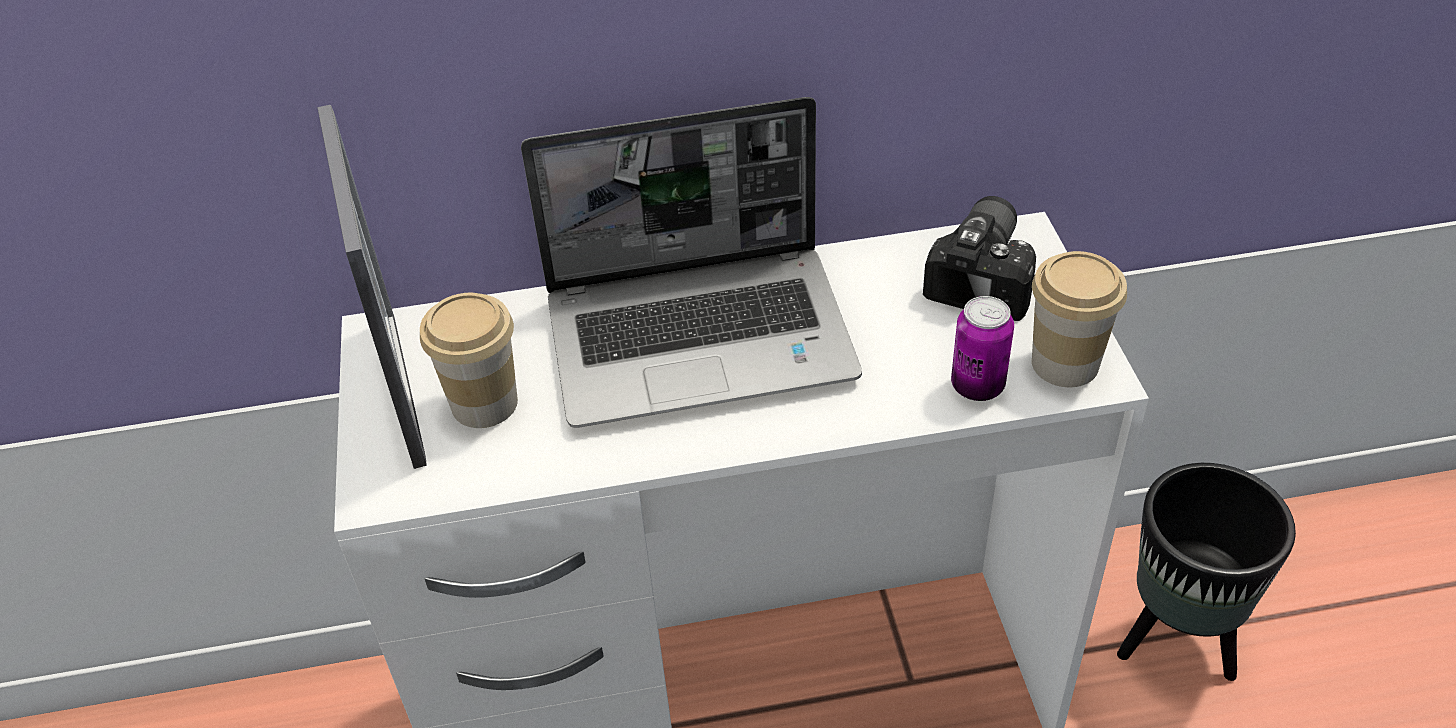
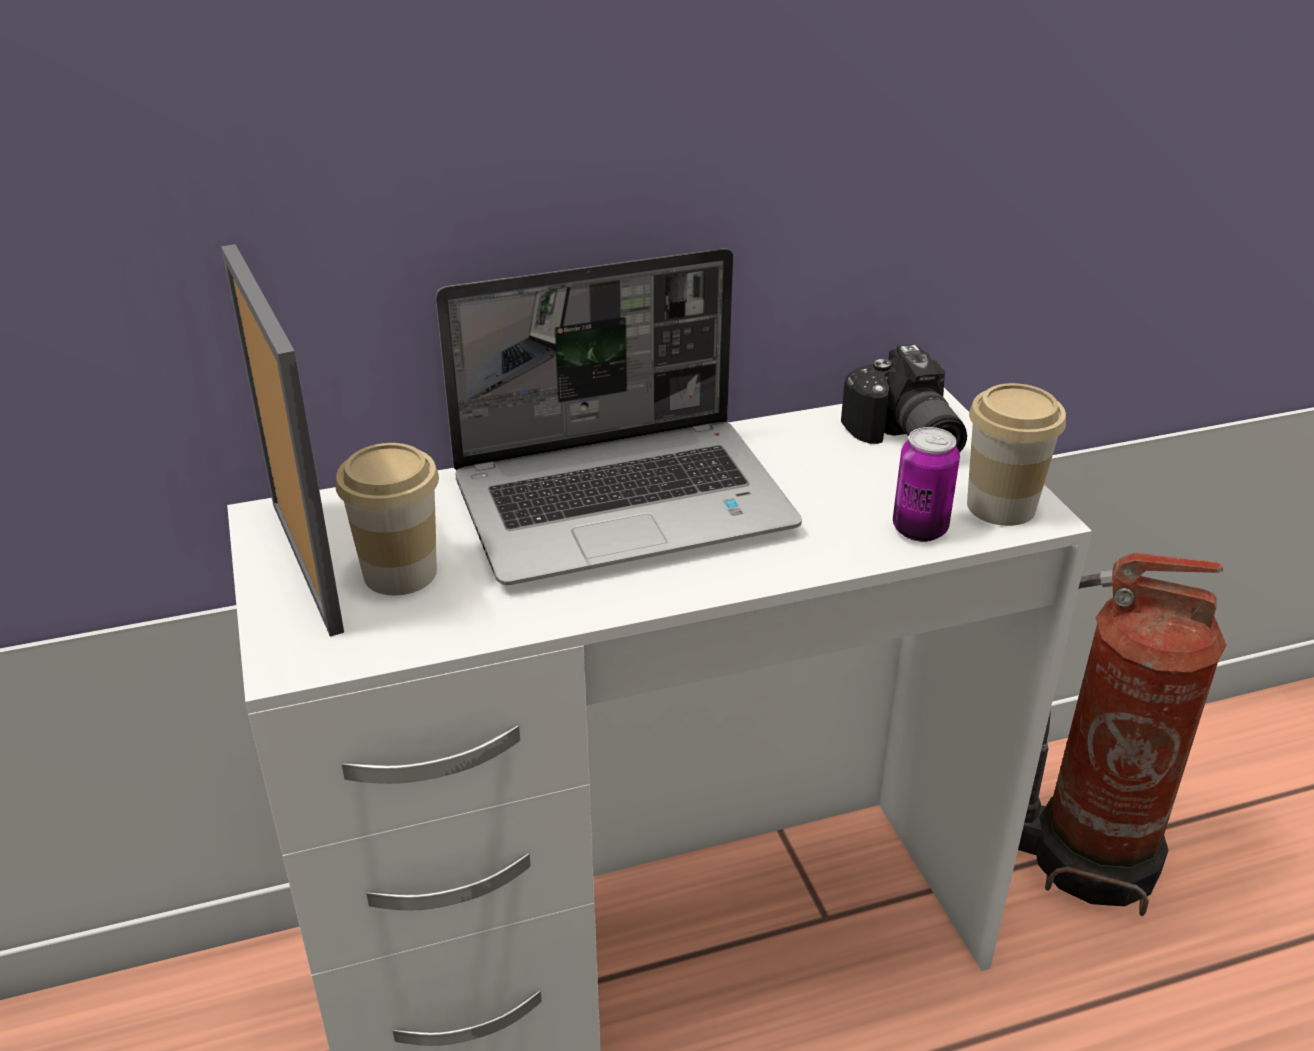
camera: 10 degrees left, 10 degrees down
(988, 275) = (904, 439): camera -> camera turned 150 degrees clockwise
(1178, 641) = (1087, 855): black planter -> fire extinguisher

